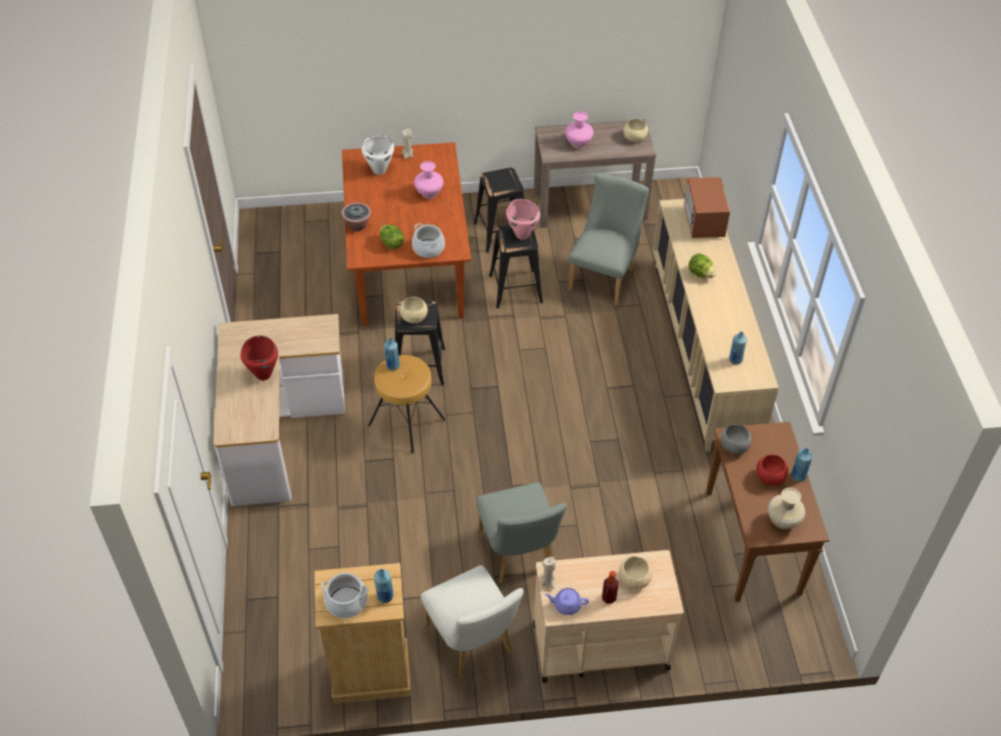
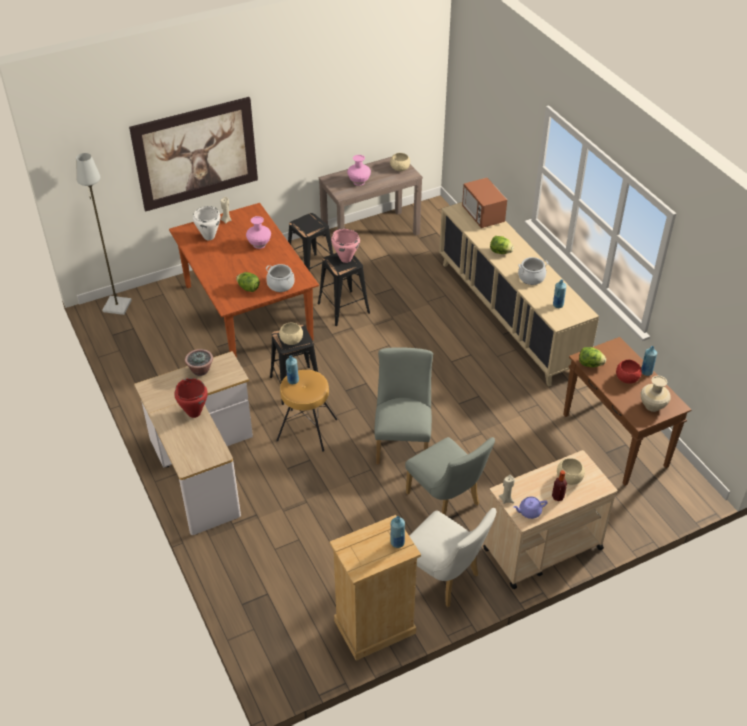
camera: 20 degrees left, 5 degrees down
(274, 221) = (116, 306): none -> grey floor lamp
(346, 602) = (368, 556): cooking pot -> cooking pot (531, 277)
(357, 225) = (212, 281): potted plant -> potted plant (200, 370)
(385, 72) = (196, 154): none -> picture
(604, 277) = (408, 282): grey chair -> grey chair (403, 441)
(734, 446) = (590, 364): grey bowl -> lettuce

